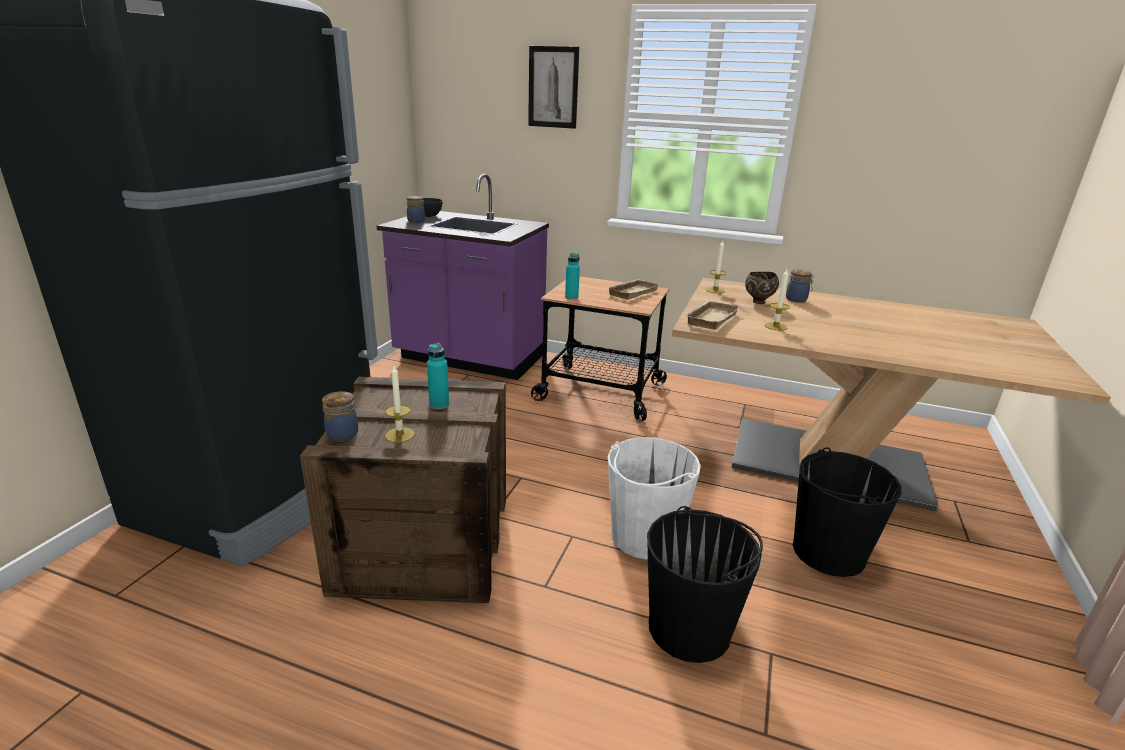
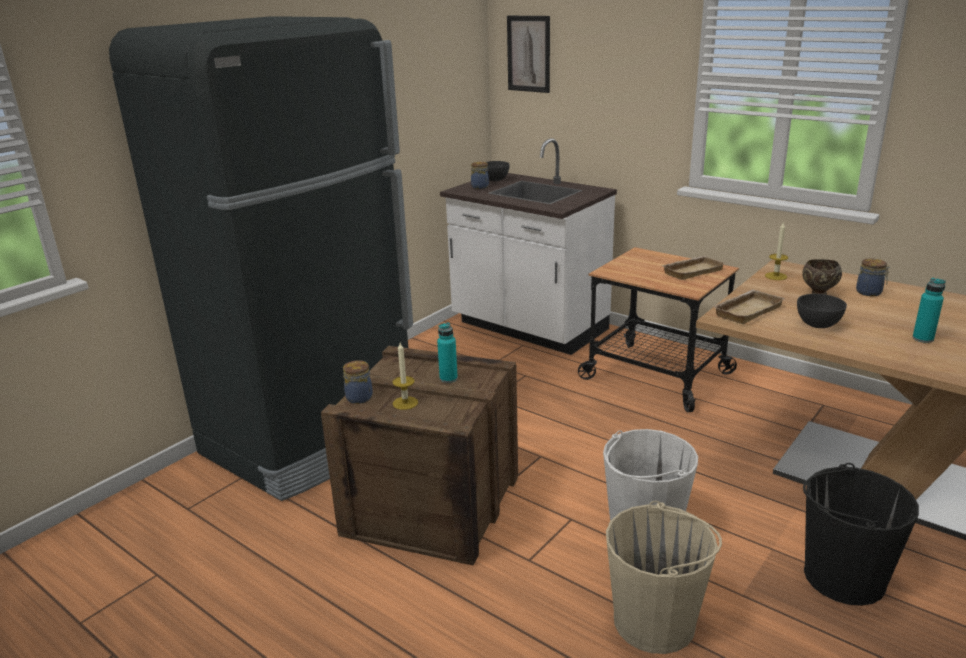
camera: 20 degrees right, 0 degrees up
(469, 359) = (528, 328): purple counter -> white counter
(553, 87) = (624, 48): picture -> picture (528, 54)
(571, 297) = (621, 274): turquoise bottle -> turquoise bottle (923, 338)
(690, 628) = (655, 622): black bucket -> beige bucket
(775, 326) = (818, 324): candle -> grey bowl

